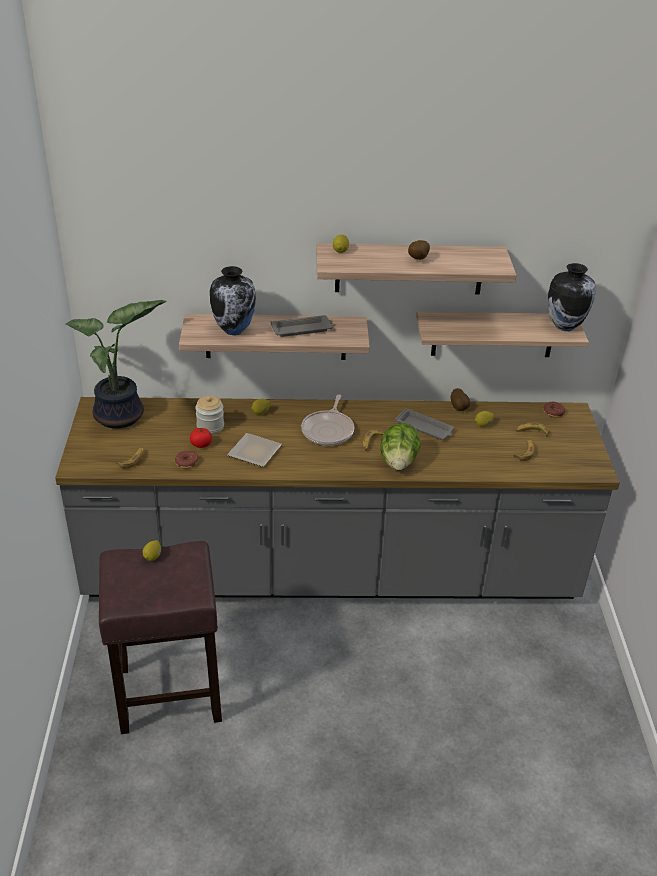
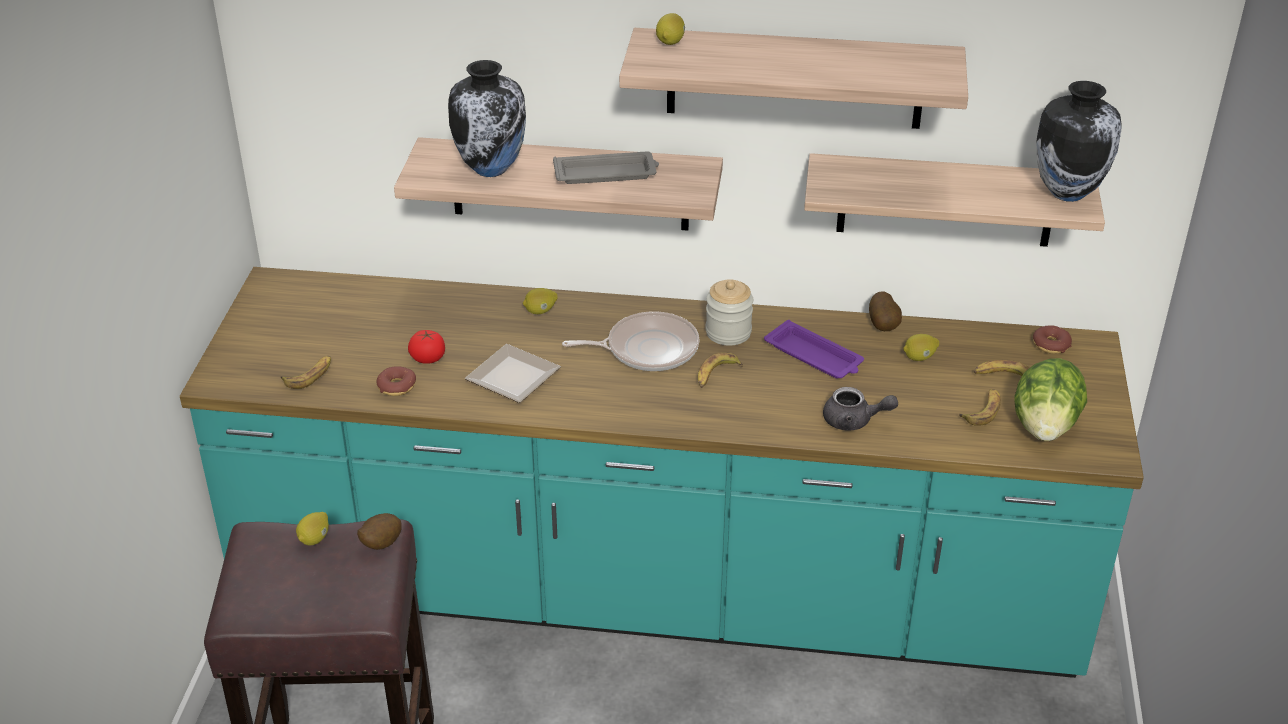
camera: 10 degrees right, 0 degrees up
(121, 417) = (310, 304): potted plant -> none
(210, 427) = (450, 330): jar -> jar (728, 332)
(323, 572) = (644, 592): grey counter -> turquoise counter
(328, 430) = (647, 349): frying pan -> frying pan turned 120 degrees counterclockwise
(398, 462) = (754, 411): lettuce -> lettuce (1045, 426)
(417, 259) = (798, 61): potato -> potato (380, 544)
(425, 428) = (815, 357): grey tray -> purple tray
(456, 463) = (854, 421): none -> grey teapot

